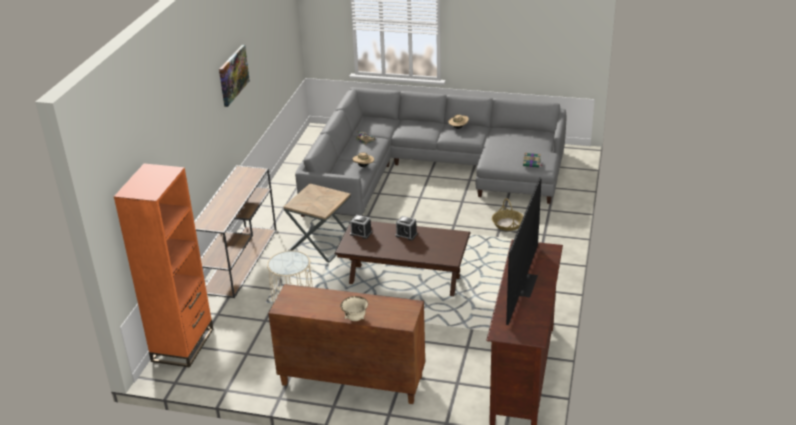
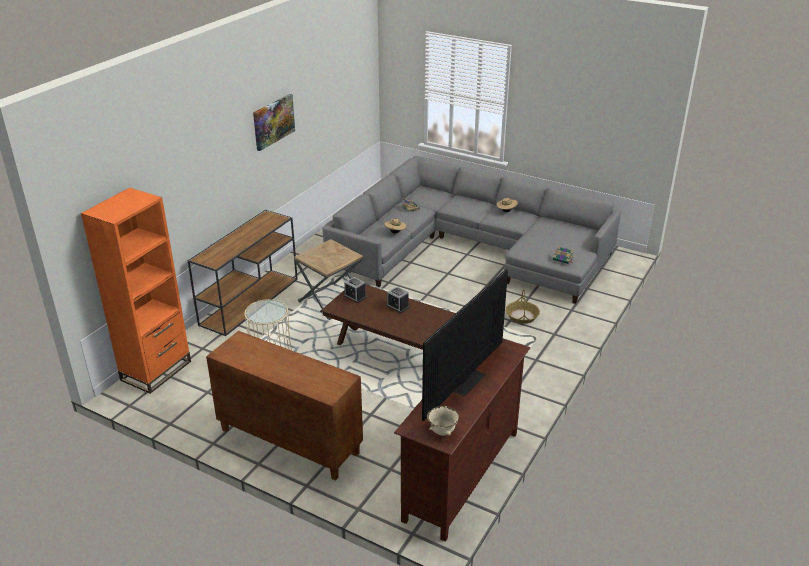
camera: 15 degrees right, 0 degrees up
(355, 318) = (283, 380): beige bowl -> beige bowl (442, 432)

